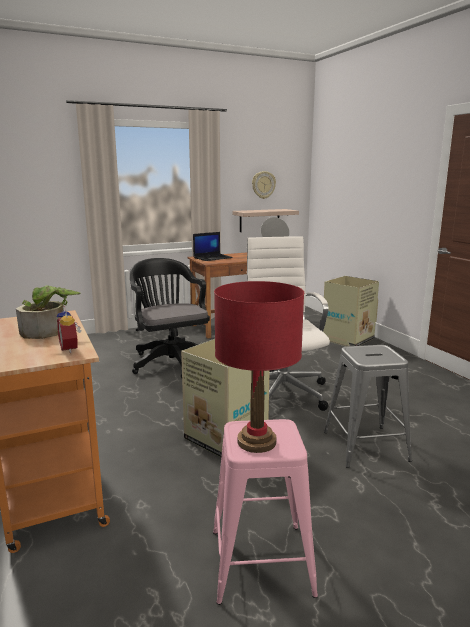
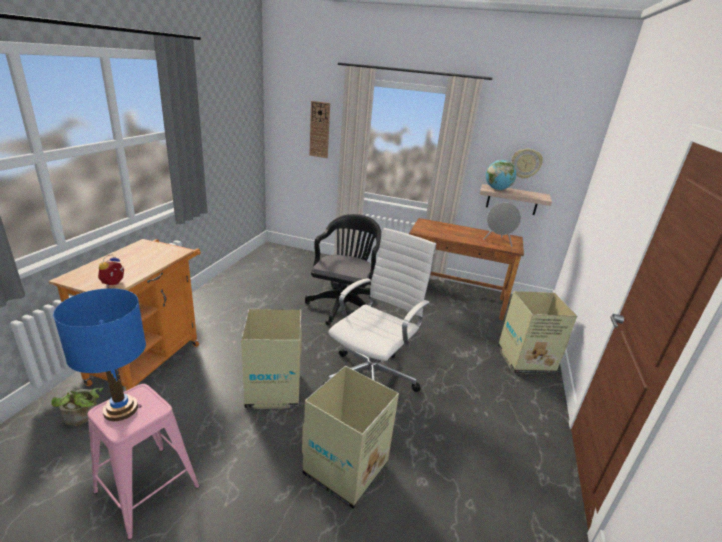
camera: 40 degrees right, 10 degrees up
(47, 182) = (319, 130): none -> wall clock
(49, 332) = (140, 263): potted plant -> potted plant (82, 416)
(212, 257) = (435, 226): laptop -> none
(251, 211) = (497, 189): none -> globe
(256, 441) = (121, 409): red table lamp -> blue table lamp
(365, 446) = (346, 468): grey stool -> cardboard box

